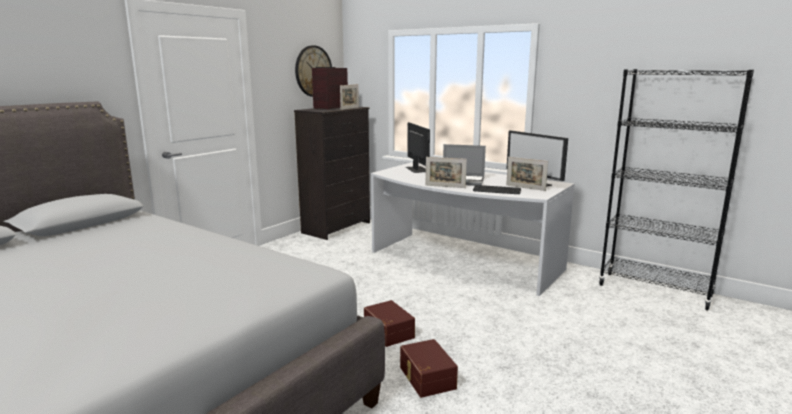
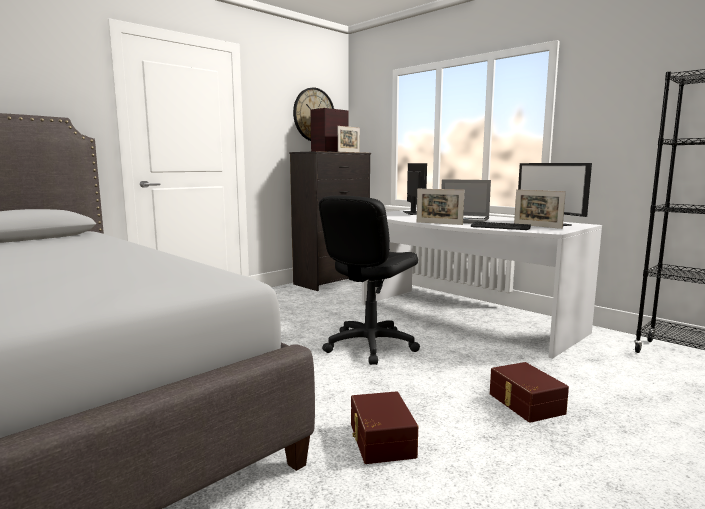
camera: 10 degrees right, 5 degrees down
(387, 332) = (350, 384): brown storage box -> brown storage box (525, 404)
(392, 295) = (370, 346): none -> black office chair

